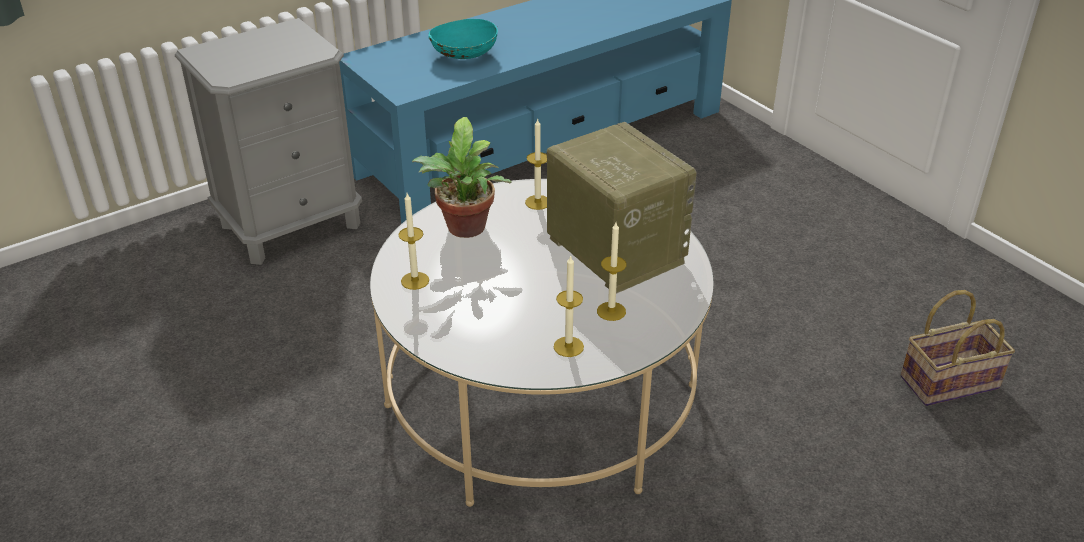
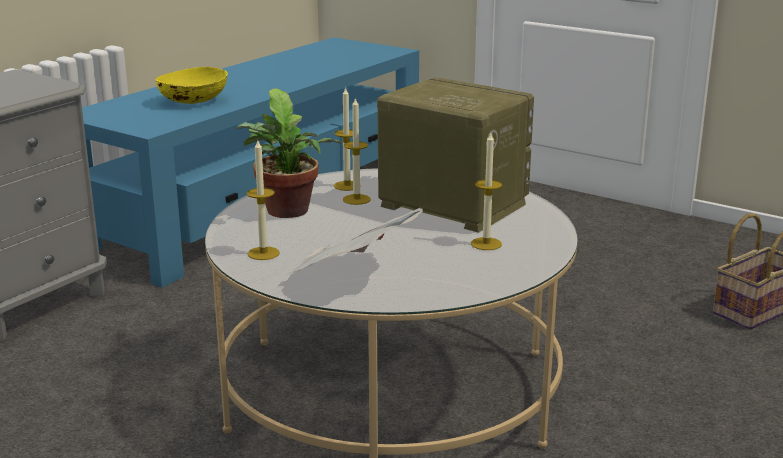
camera: 20 degrees left, 15 degrees down
(464, 56) = (193, 102): turquoise bowl -> yellow bowl
(472, 327) = (354, 276): none -> newspaper
(568, 346) = (466, 273): candle -> candle (356, 199)

